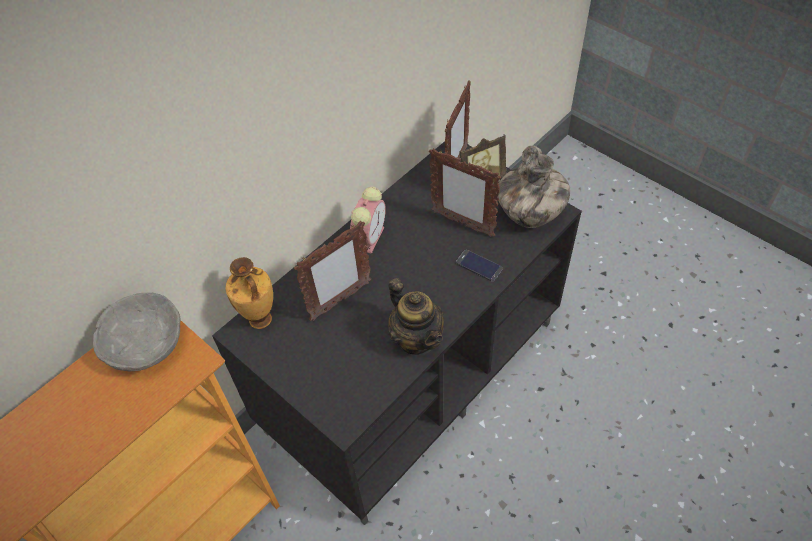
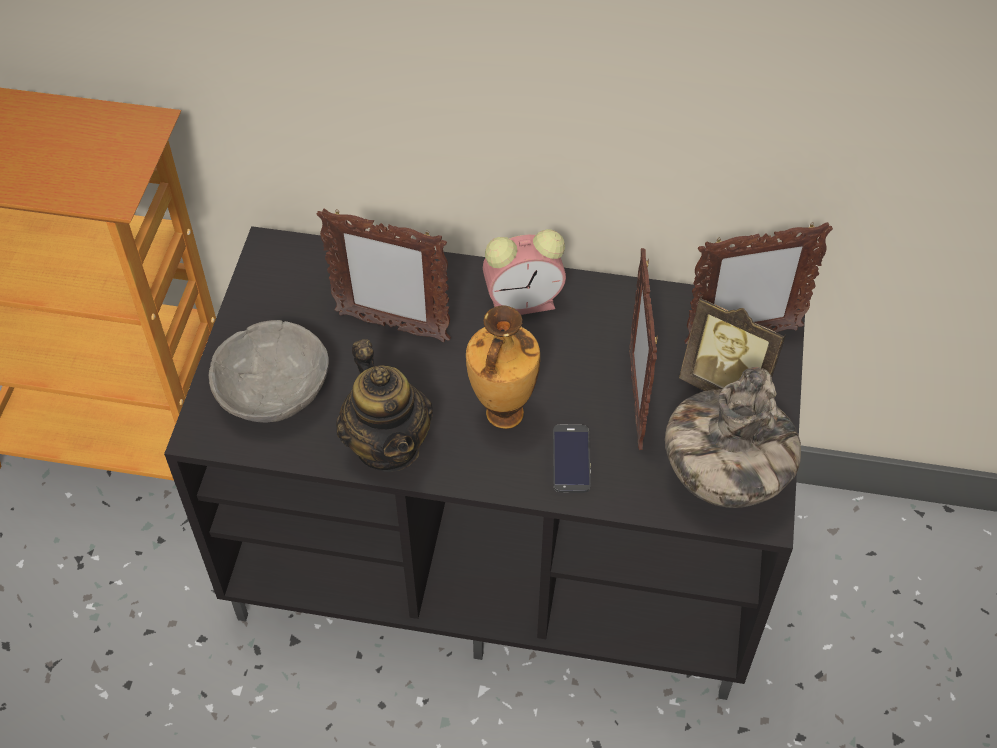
camera: 55 degrees right, 0 degrees up
(145, 343) = (111, 137): grey bowl -> grey bowl (274, 389)
(260, 321) = (303, 261): vase -> vase (502, 415)
(417, 338) = (388, 445): teapot -> teapot turned 45 degrees counterclockwise

